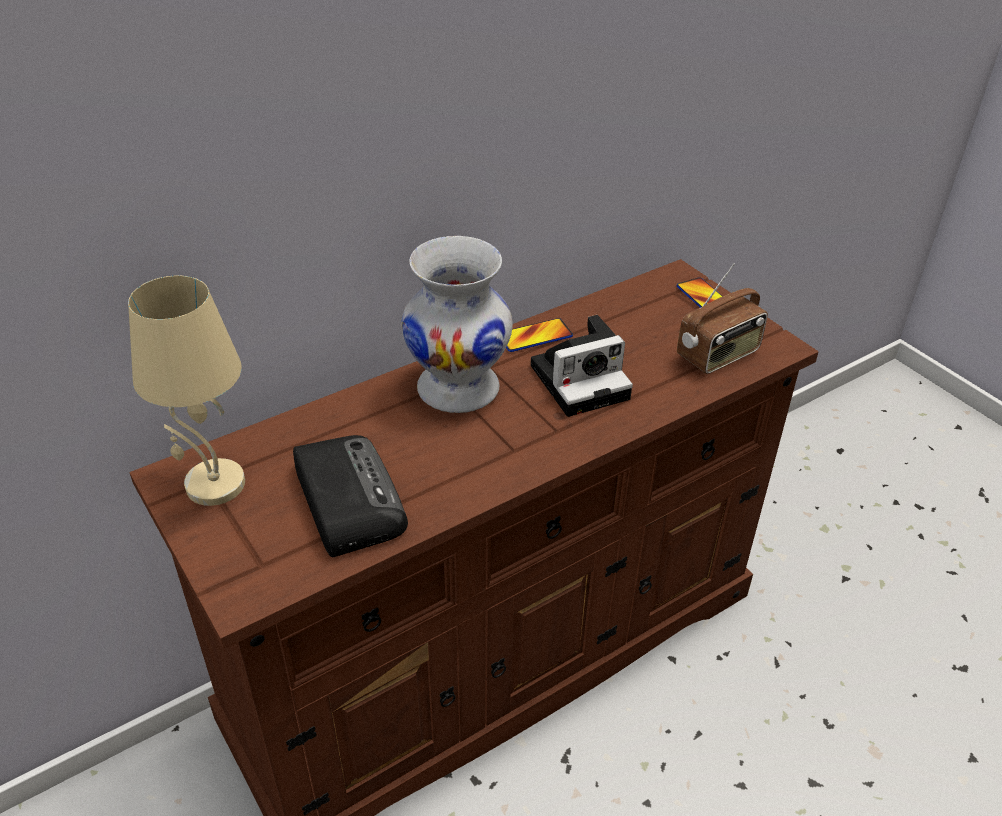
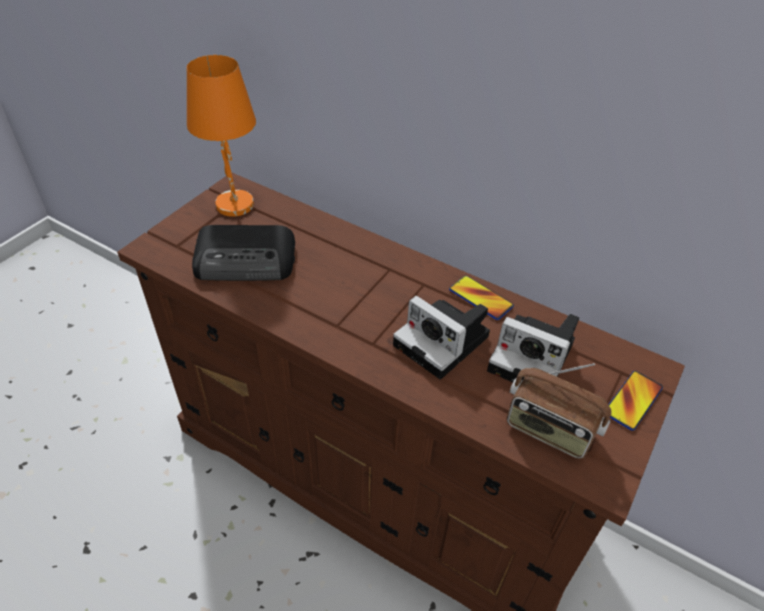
camera: 65 degrees right, 5 degrees up
(213, 485) = (234, 204): beige table lamp -> orange table lamp
(347, 498) = (247, 260): radio -> radio turned 45 degrees clockwise
(456, 389) = (386, 275): white vase -> none
(632, 332) = (534, 357): none -> camera

